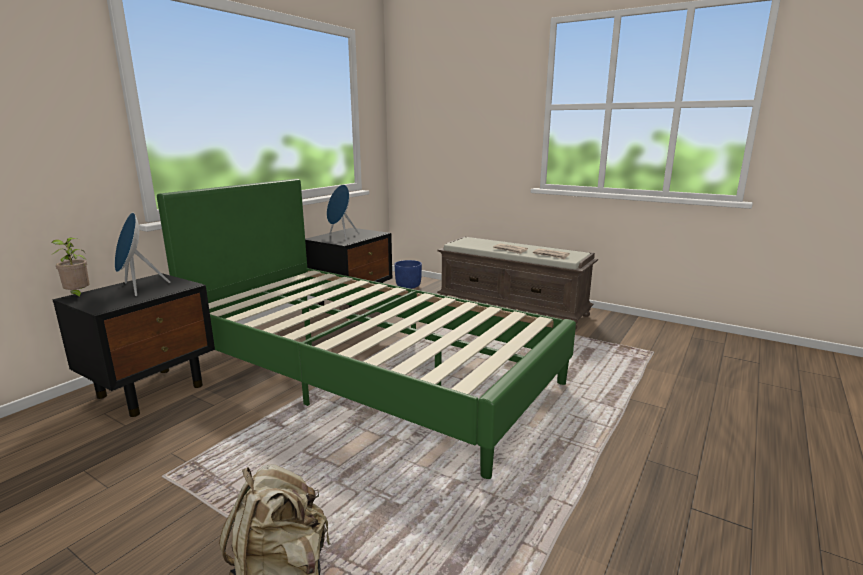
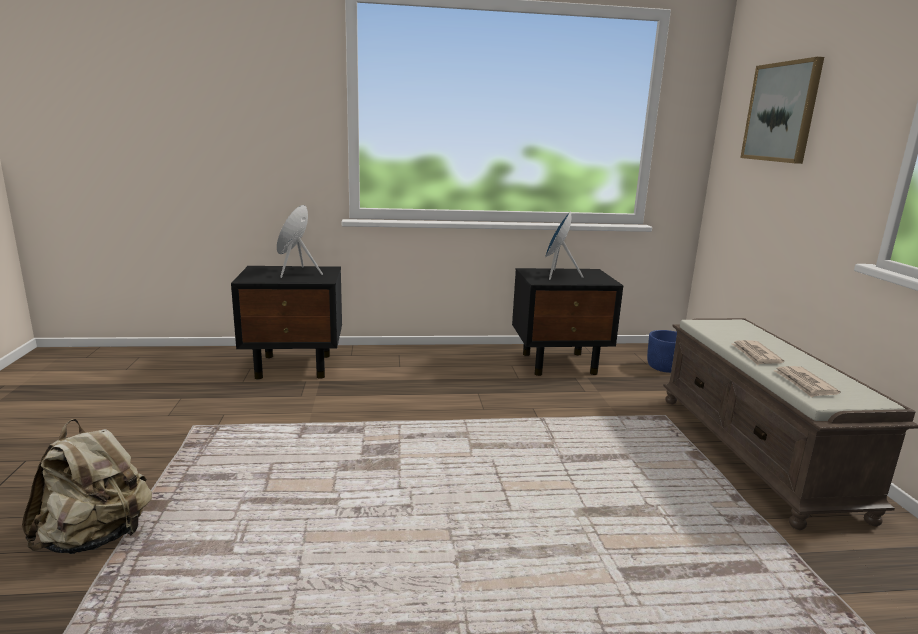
camera: 50 degrees right, 0 degrees up
(78, 295) = (261, 267): potted plant -> none
(367, 371) = (442, 431): green bed -> none
(447, 105) = (781, 112): none -> picture

